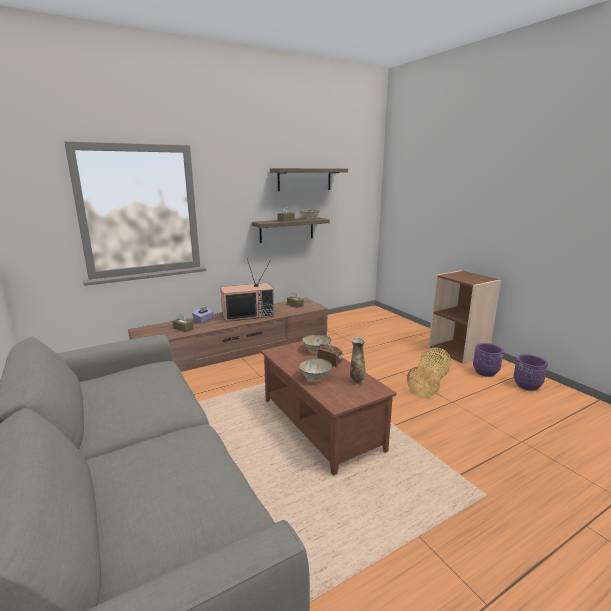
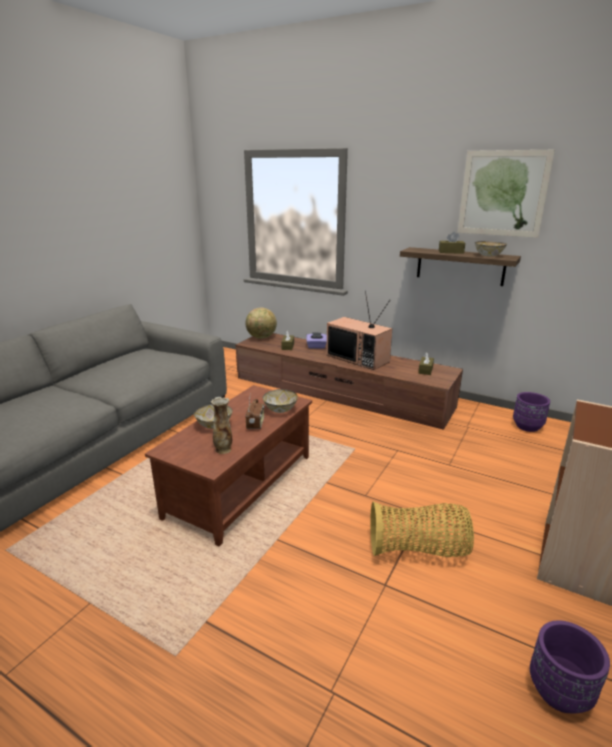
camera: 60 degrees right, 5 degrees up
(143, 333) = (261, 337): none -> globe
(304, 179) = (502, 194): shelf -> picture
(485, 372) = (540, 614): purple planter -> purple planter (527, 426)

